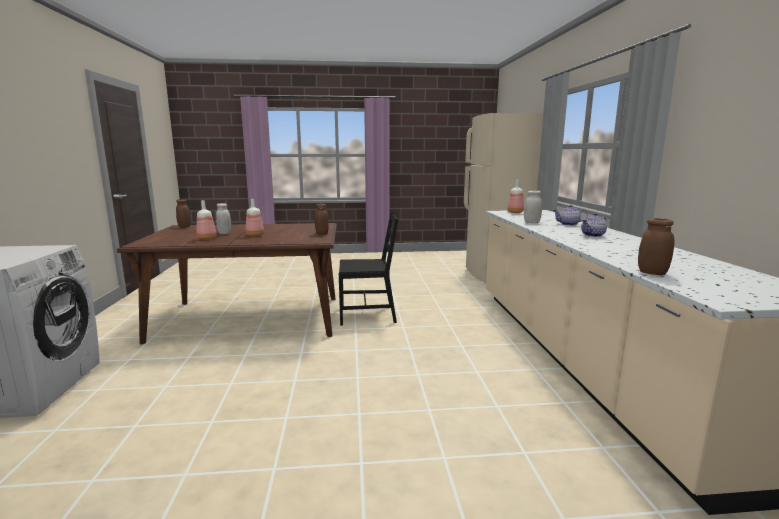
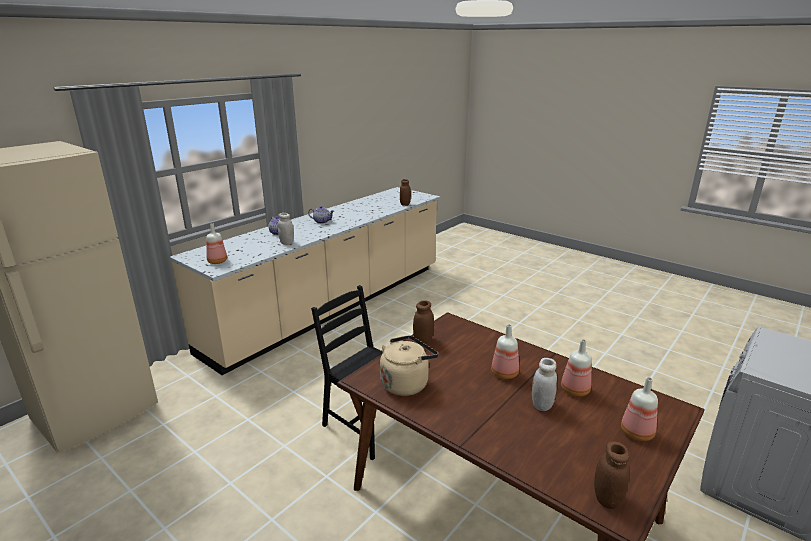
camera: 135 degrees left, 10 degrees up
(167, 236) = (638, 433): none -> bottle
(303, 226) = (406, 383): none -> beige kettle

